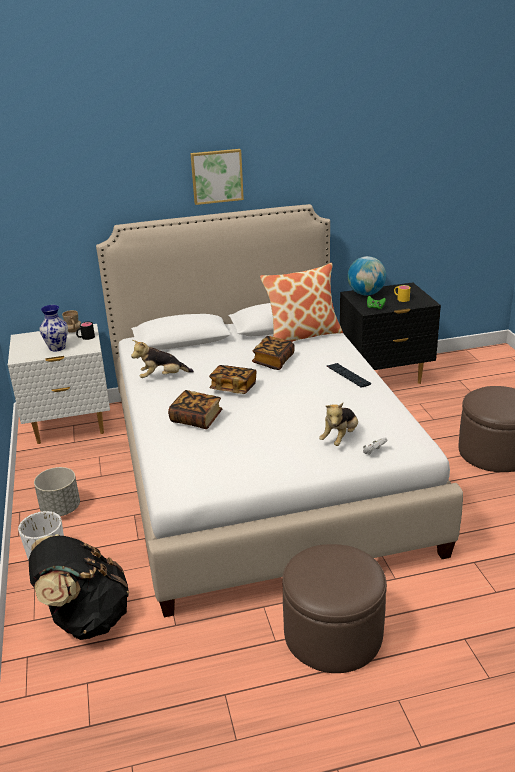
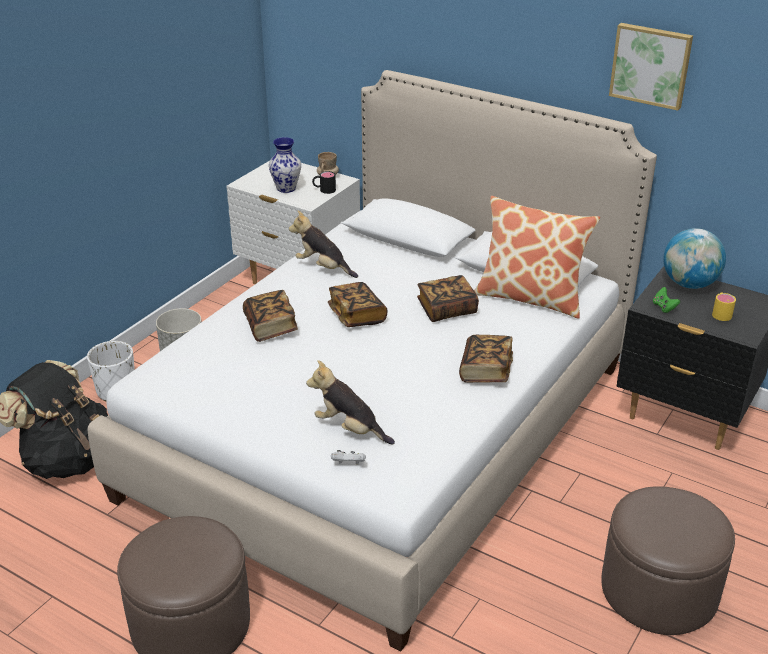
camera: 45 degrees right, 5 degrees up
(216, 176) = (520, 46): picture -> picture (651, 65)
(340, 438) = (349, 429): plush toy -> plush toy turned 45 degrees clockwise
(348, 376) = (485, 371): keyboard -> book

